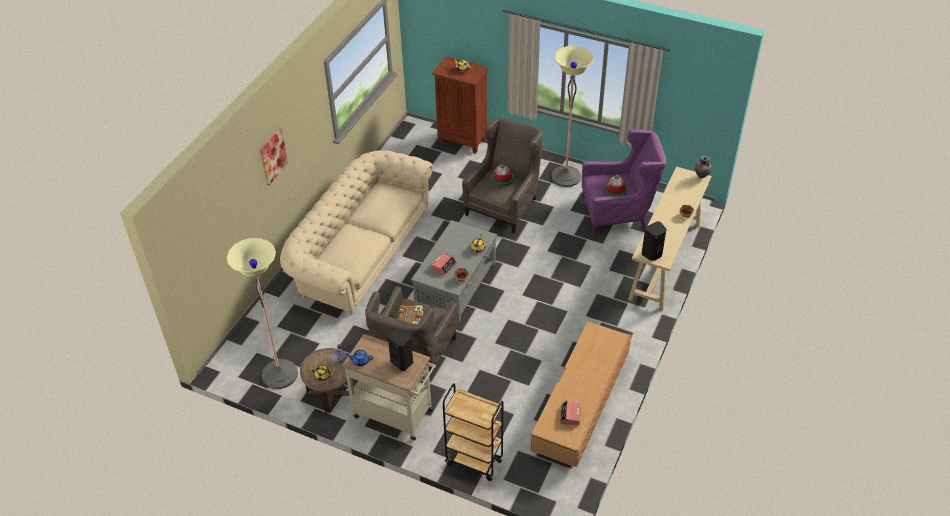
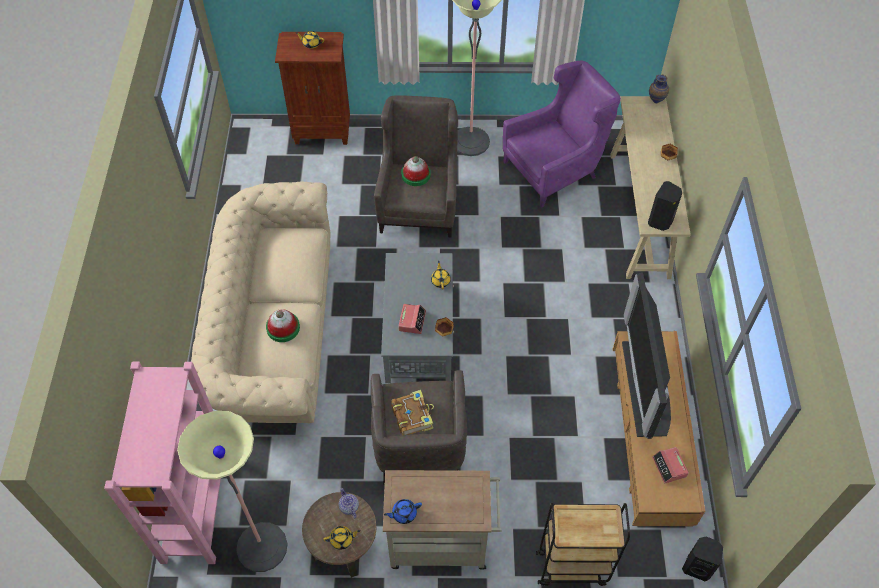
camera: 25 degrees left, 10 degrees up
(253, 336) = (196, 505): none -> pink bookcase
(273, 156) = (143, 261): picture -> none
(402, 361) = (459, 492): black speaker -> black speaker (697, 567)
(585, 362) = (646, 387): none -> television
(615, 190) = (556, 146): hat -> hat (283, 328)

